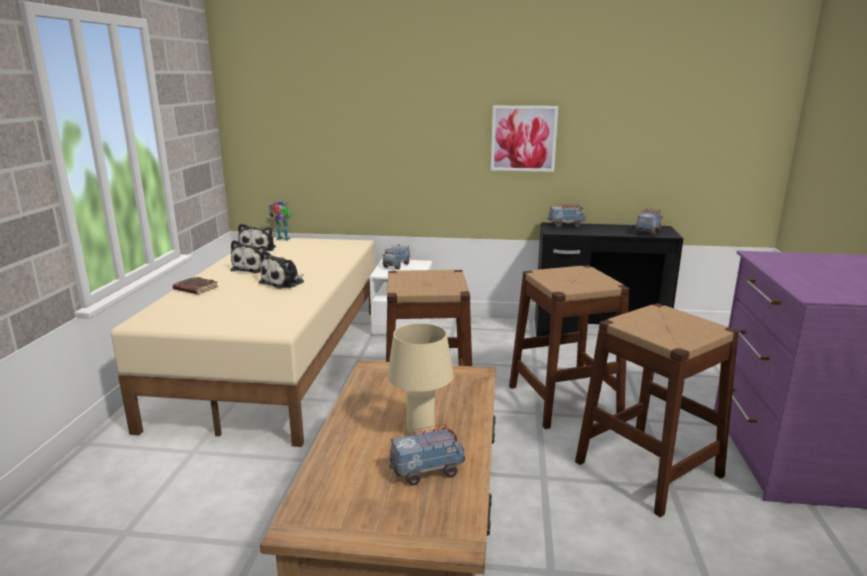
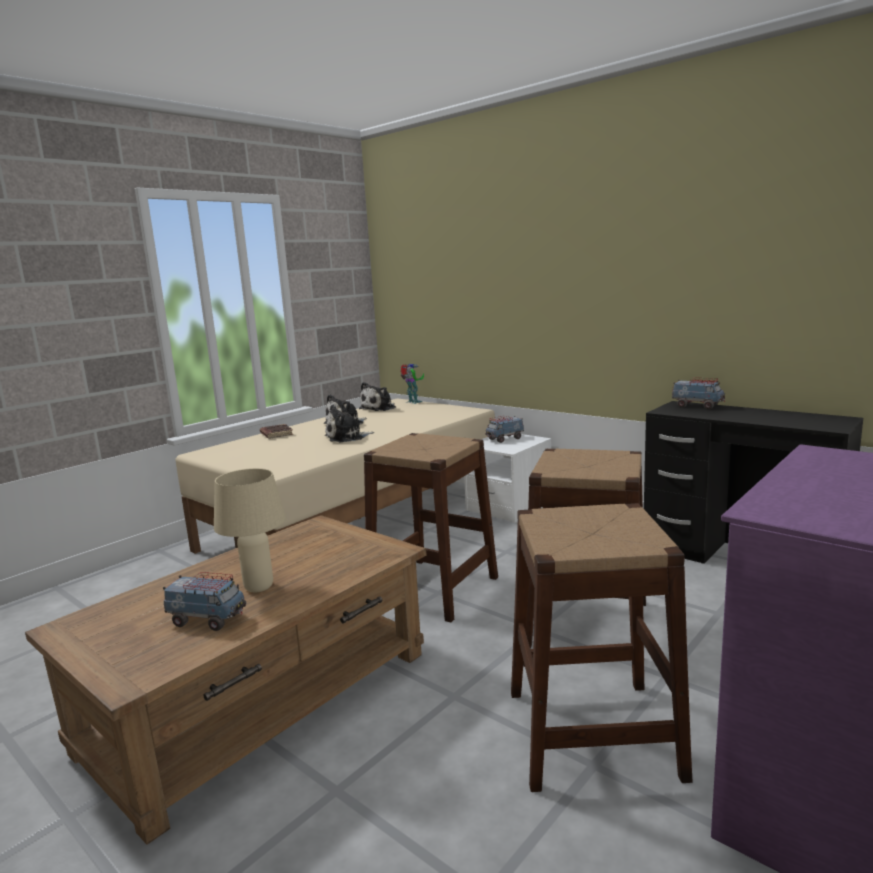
camera: 35 degrees right, 5 degrees down
(523, 138) = (650, 293): picture -> none
(647, 232) = (803, 422): toy truck -> none

